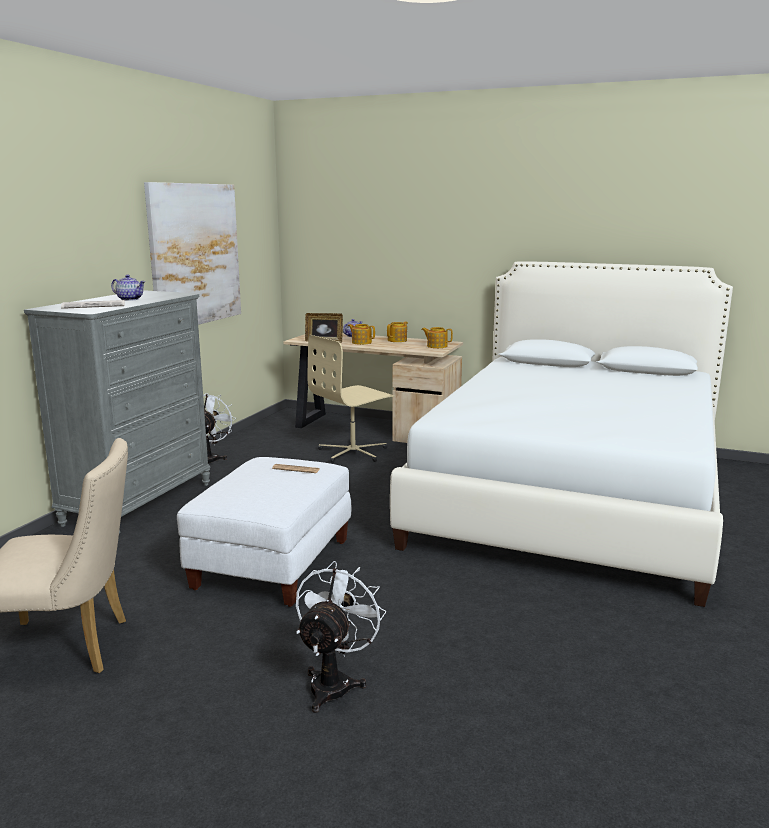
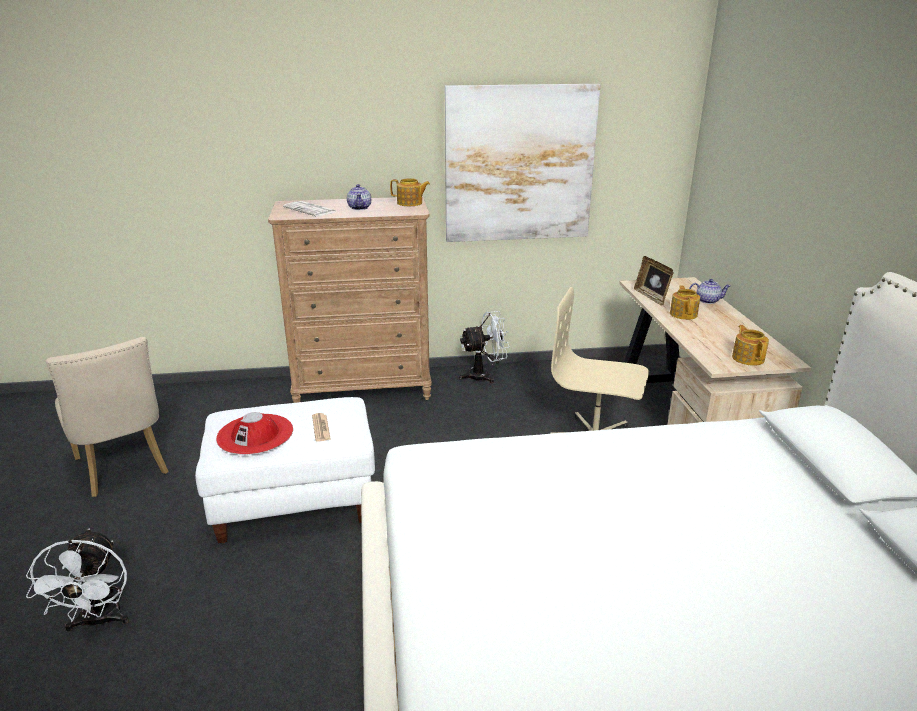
camera: 60 degrees right, 10 degrees up
(139, 503) = (363, 388): grey dresser -> brown dresser
(269, 490) = (255, 434): none -> red hat
(334, 682) = (99, 622): white fan -> white fan turned 90 degrees clockwise
(397, 340) = (734, 328): teapot -> teapot (410, 203)

